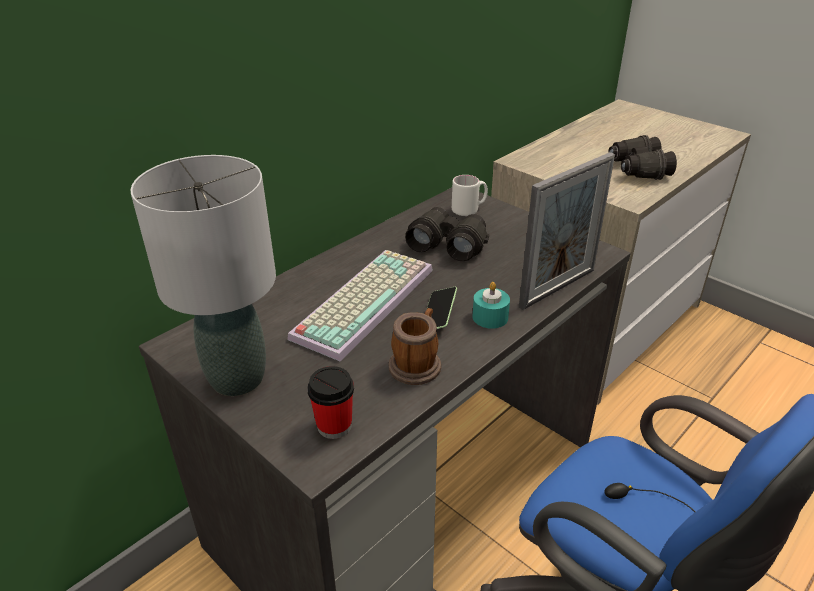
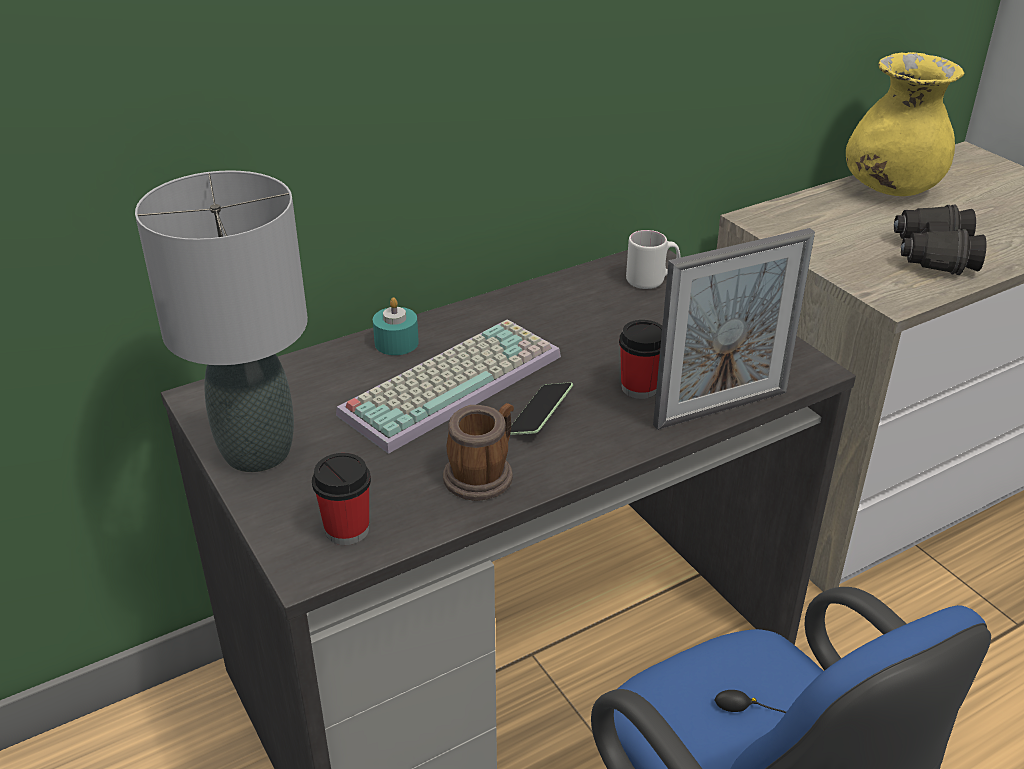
camera: 15 degrees right, 0 degrees up
(448, 244) = (599, 324): black binoculars -> none
(490, 317) = (607, 431): turquoise candle -> turquoise candle (396, 343)
(496, 283) = (639, 387): none -> cup
(590, 132) = (891, 189): none -> yellow vase

